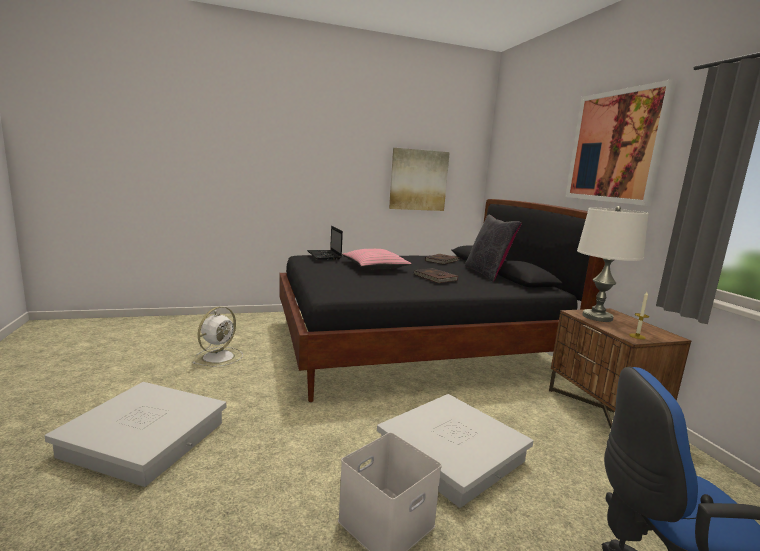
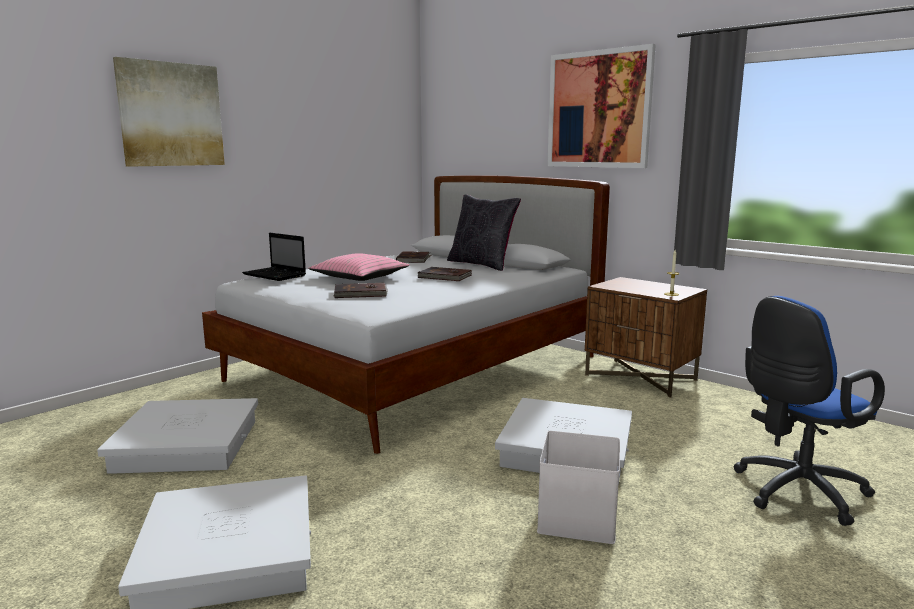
camera: 30 degrees left, 0 degrees up
(219, 356) = (187, 445): white fan -> white storage box
(351, 278) = (361, 293): none -> brown book
(415, 346) = (417, 369): black bed -> white bed
(418, 180) = (350, 159): picture -> picture (171, 114)
(597, 317) = (623, 286): white table lamp -> none

